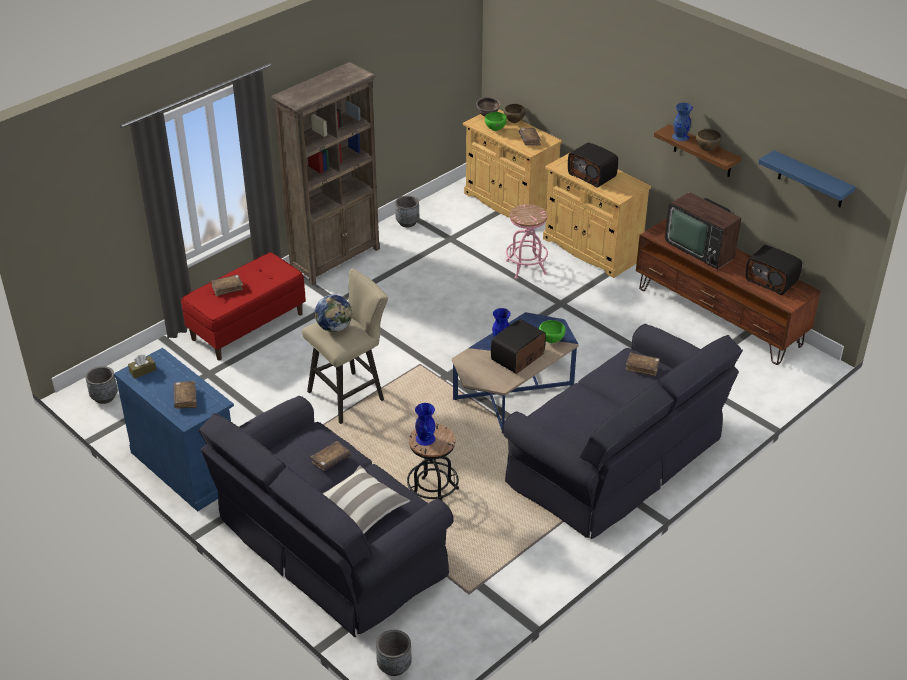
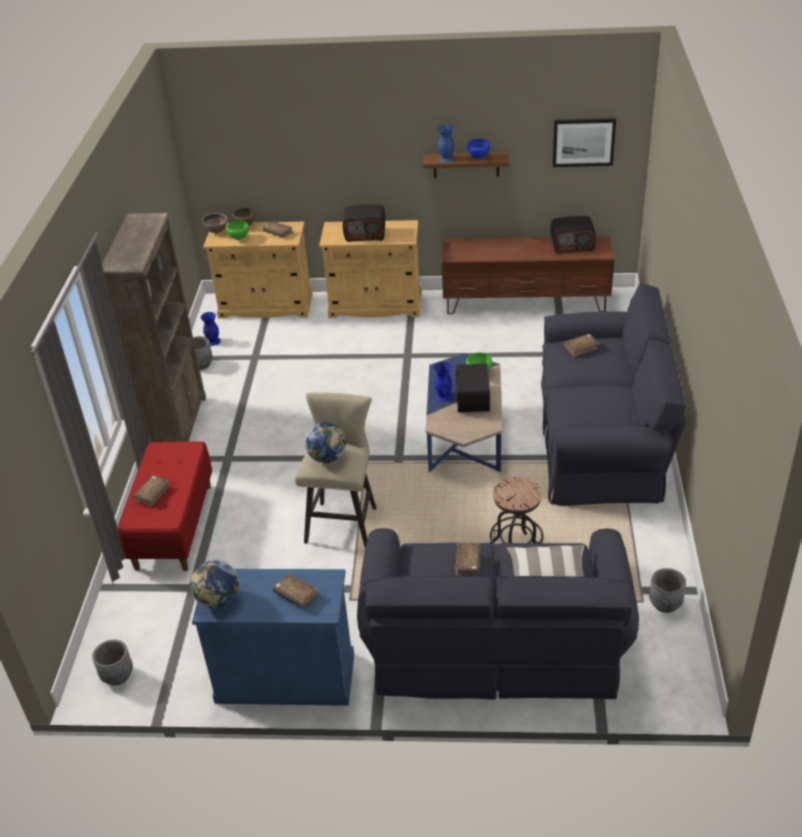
camera: 40 degrees left, 0 degrees up
(143, 371) = (218, 600): brown tissue box -> globe
(394, 666) = (671, 696): grey planter -> grey planter (665, 604)
(425, 438) = (512, 496): blue vase -> blue vase (212, 341)
(526, 267) = (345, 345): pink stool -> none
(701, 247) = (495, 248): television -> none
(707, 150) = (478, 158): brown bowl -> blue bowl
(811, 180) = (583, 142): blue shelf -> picture

